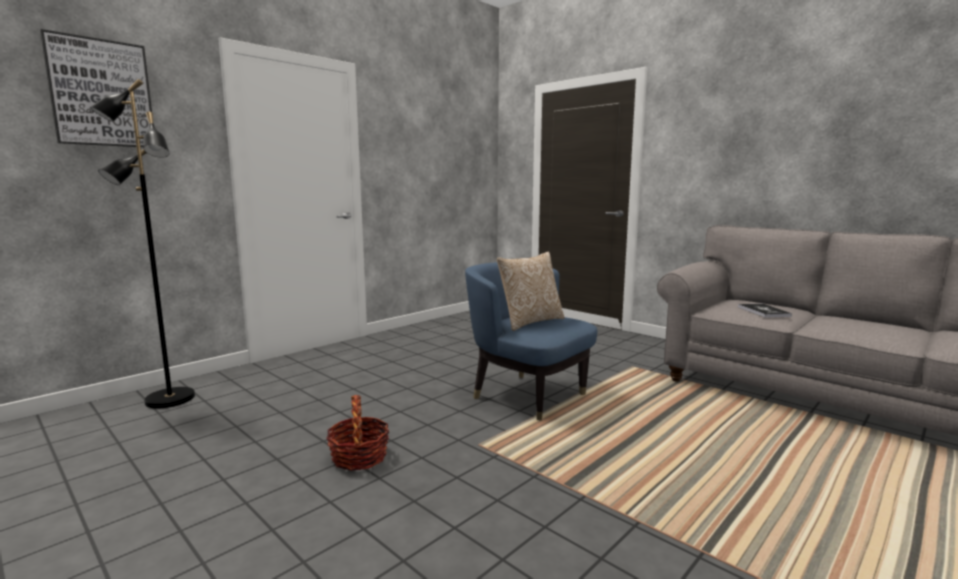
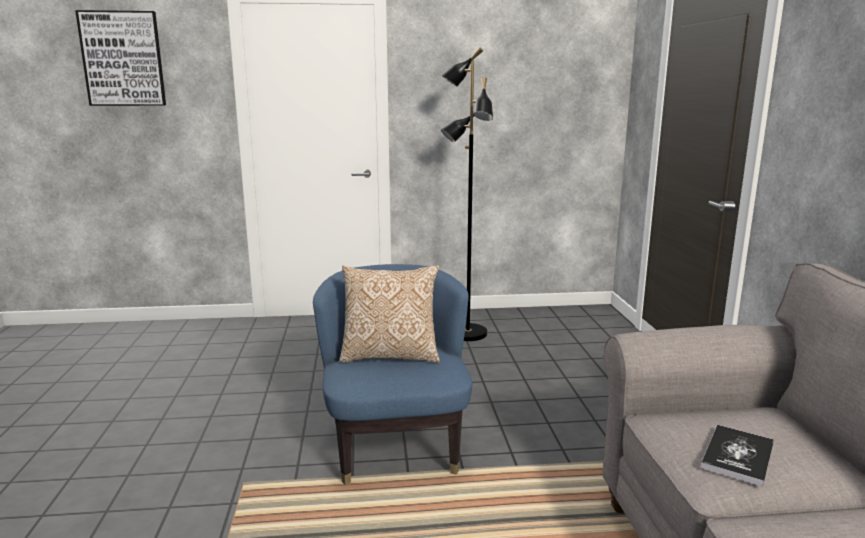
camera: 40 degrees right, 5 degrees up
(168, 400) = (153, 336): black floor lamp -> black floor lamp (466, 334)
(359, 457) = (152, 447): basket -> none

